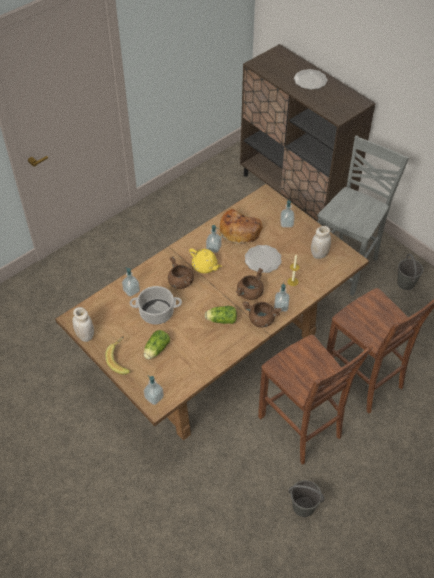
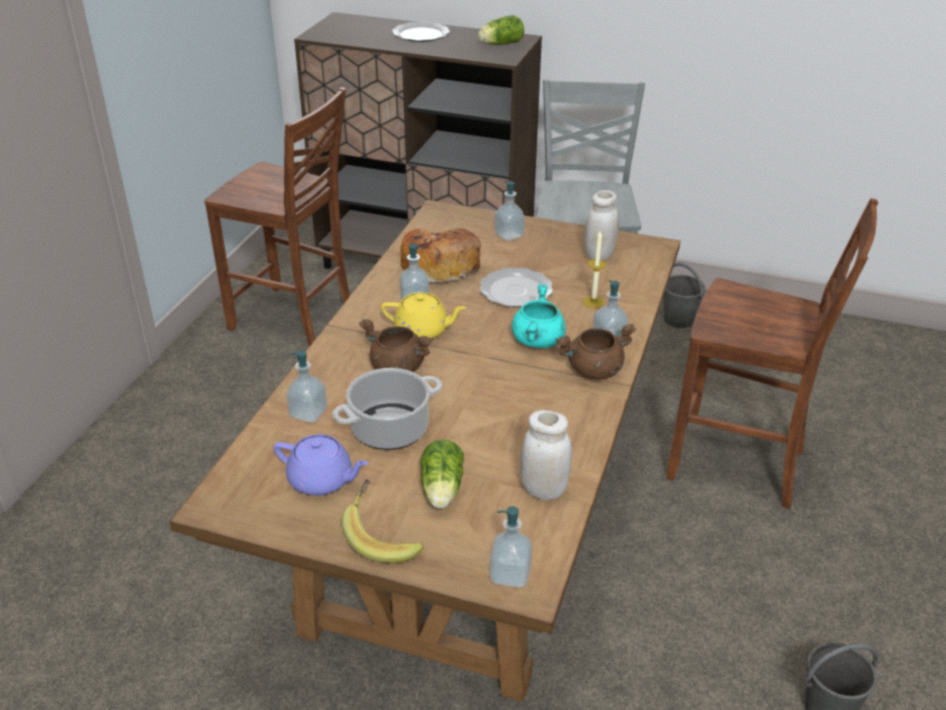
camera: 30 degrees left, 15 degrees down
(85, 336) = (266, 525): white jar -> white jar (543, 490)
(116, 325) = (322, 480): none -> purple teapot
(220, 320) = (523, 396): lettuce -> lettuce (499, 44)
(249, 293) = (538, 341): brown cooking pot -> turquoise cooking pot
(301, 428) = (709, 579): brown chair -> brown chair (294, 321)

